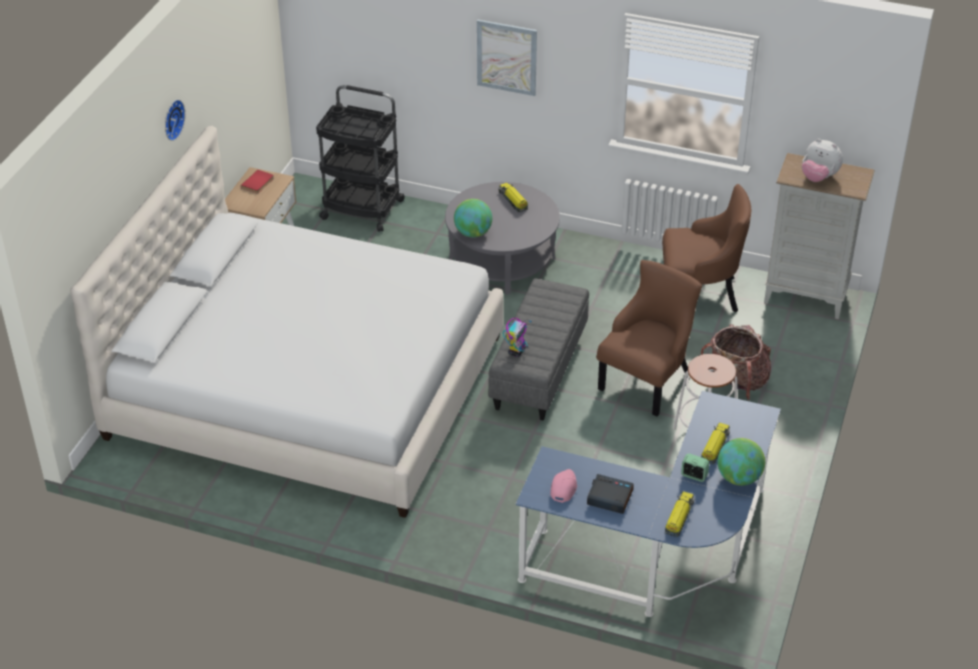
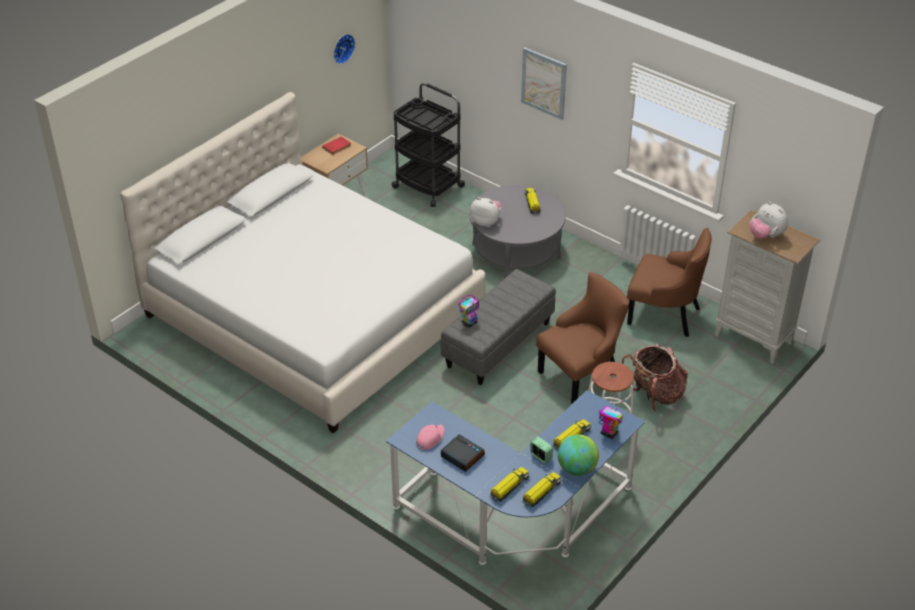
camera: 20 degrees right, 0 degrees up
(171, 119) = (251, 80): wall clock -> wall clock (342, 48)
(473, 233) = (486, 222): globe -> plush toy
(716, 514) = (541, 493): none -> toy truck
(751, 431) = (609, 433): none -> toy robot

